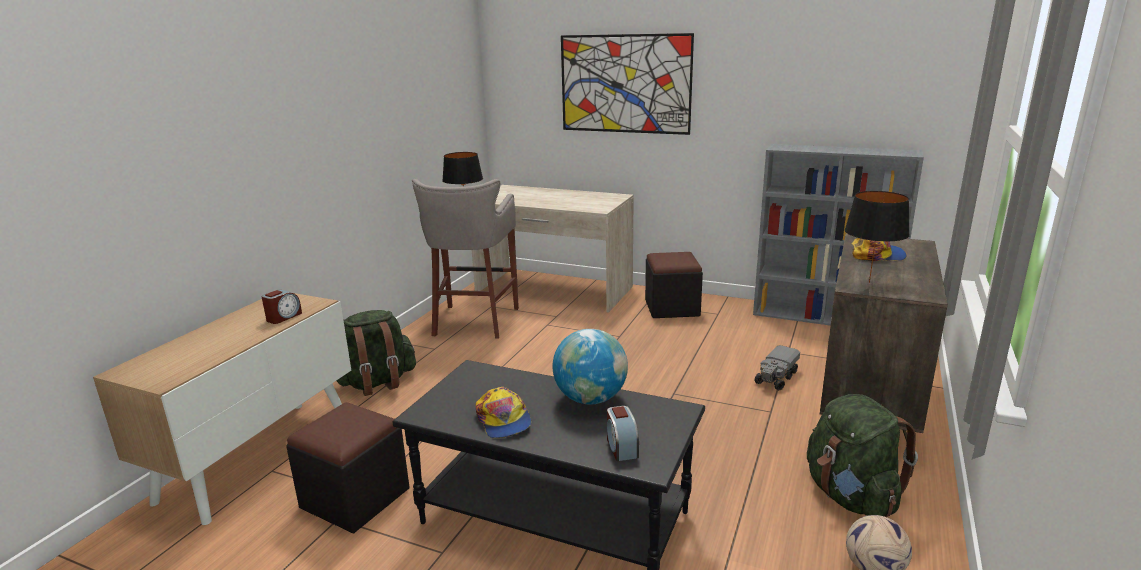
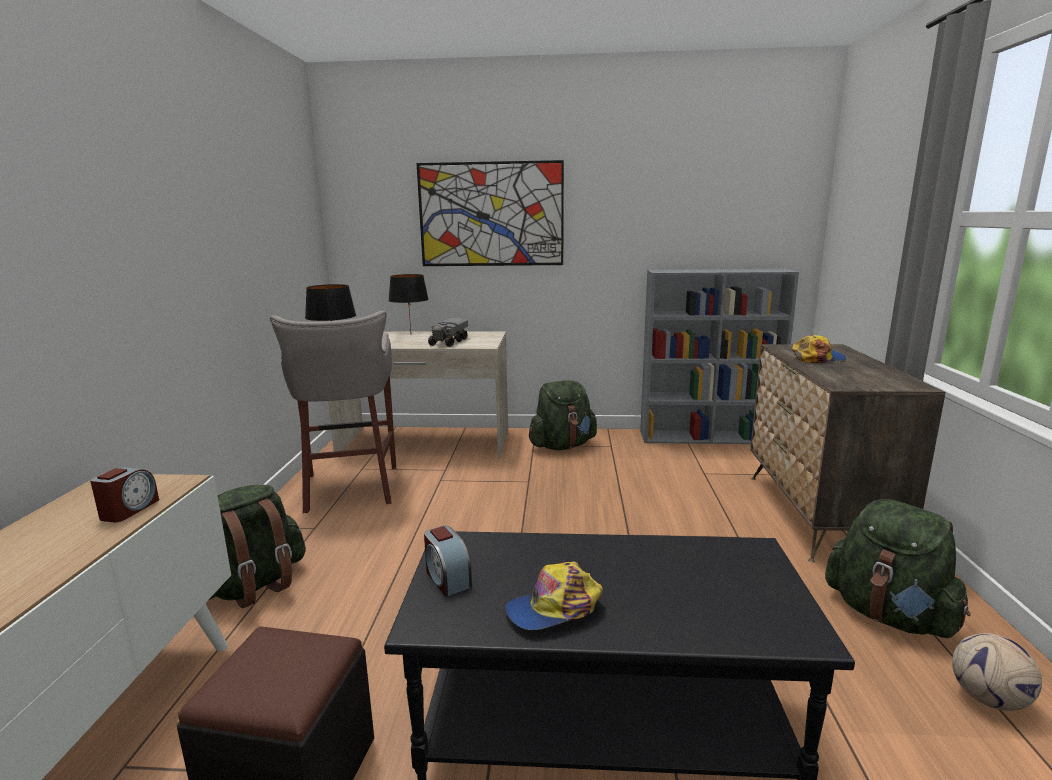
camera: 20 degrees left, 5 degrees down
(503, 420) = (554, 608): cap -> cap turned 105 degrees clockwise
(590, 399) = (640, 555): globe -> none
(621, 447) = (743, 615): alarm clock -> alarm clock (447, 579)
(672, 308) = (562, 446): black ottoman -> green backpack
(776, 378) = (715, 501): toy truck -> toy truck (449, 342)
(868, 282) = (848, 380): black table lamp -> black table lamp (410, 335)

